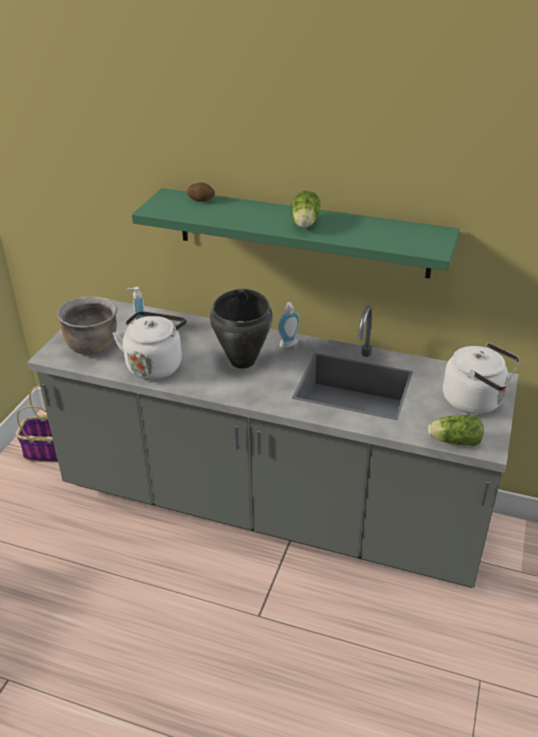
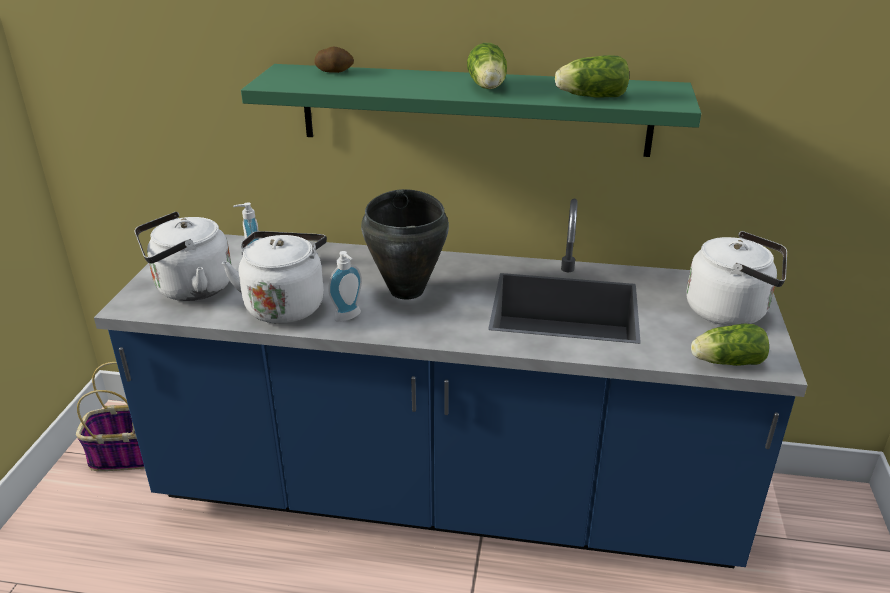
camera: 10 degrees left, 5 degrees down
(92, 346) = (189, 289): brown cooking pot -> white kettle
(270, 508) = (445, 496): grey counter -> blue counter
(289, 345) = (464, 267): soap dispenser -> soap dispenser (349, 317)
(374, 238) = (589, 96): none -> lettuce

